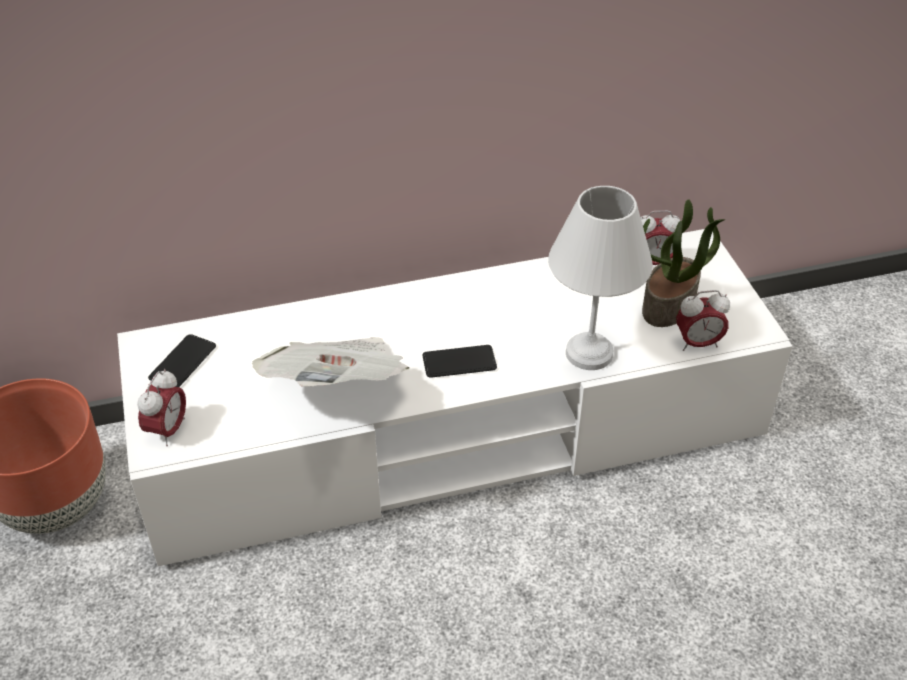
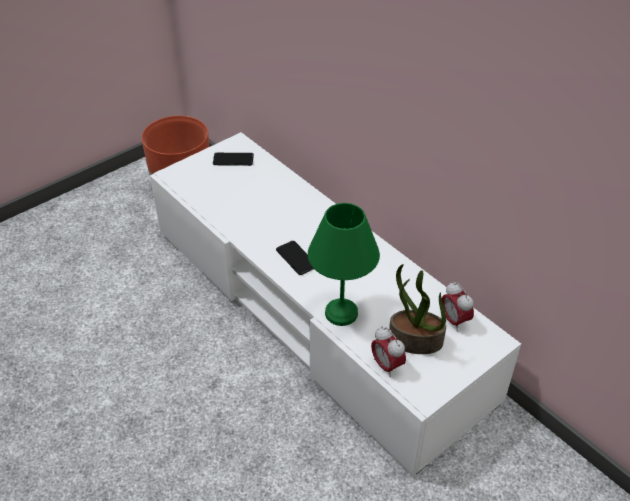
camera: 65 degrees right, 0 degrees up
(168, 430) = (185, 173): alarm clock -> none
(338, 388) = (247, 219): newspaper -> none
(587, 351) = (342, 312): white table lamp -> green table lamp

